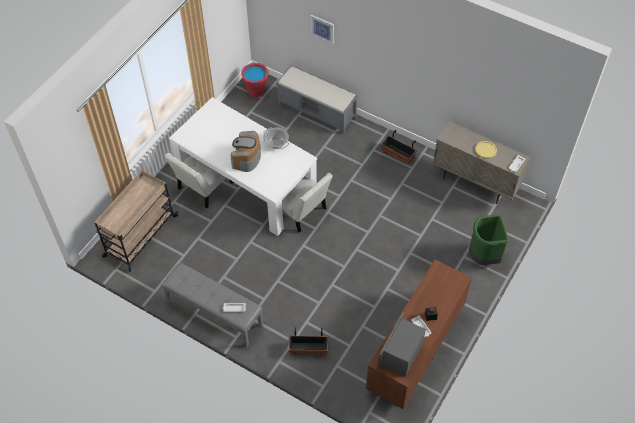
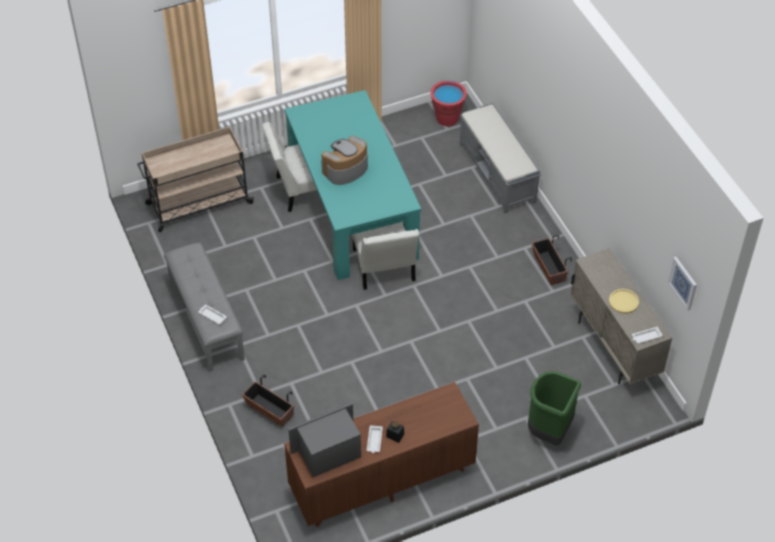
camera: 35 degrees right, 5 degrees down
(246, 183) = (352, 208): white dining table -> turquoise dining table
(276, 143) = (390, 171): cooking pot -> none
(322, 29) = (524, 67): picture -> picture (683, 283)

